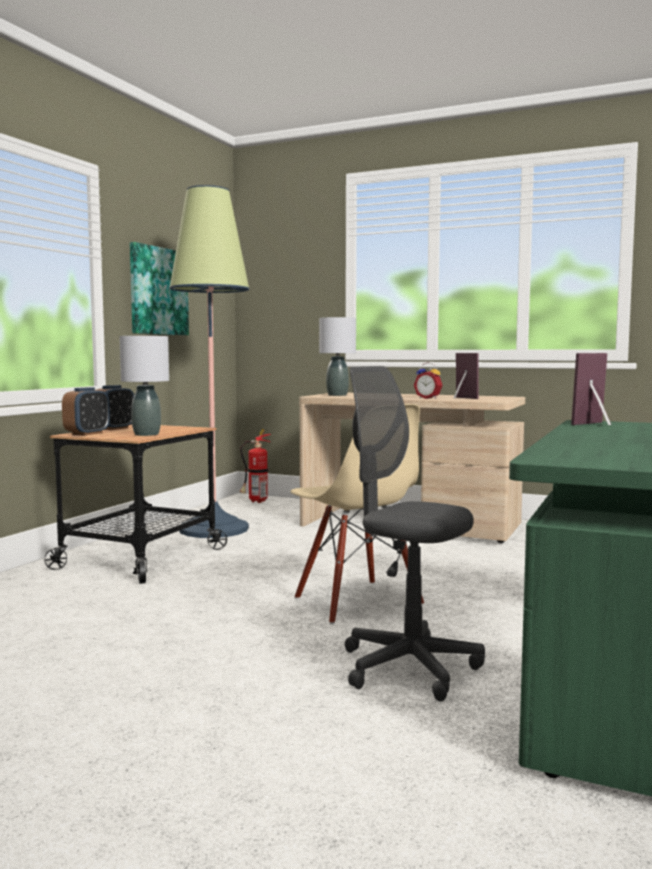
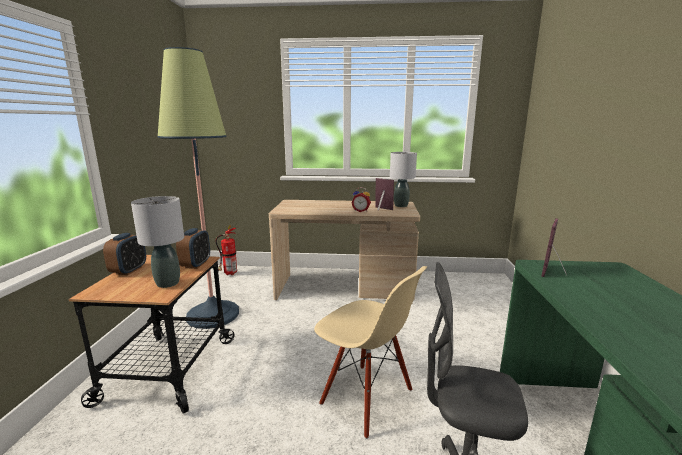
camera: 20 degrees left, 10 degrees up
(87, 433) = (107, 289): alarm clock -> alarm clock (196, 264)
(158, 291) = (141, 134): picture -> none
(337, 395) = (292, 208): grey table lamp -> grey table lamp (400, 206)

